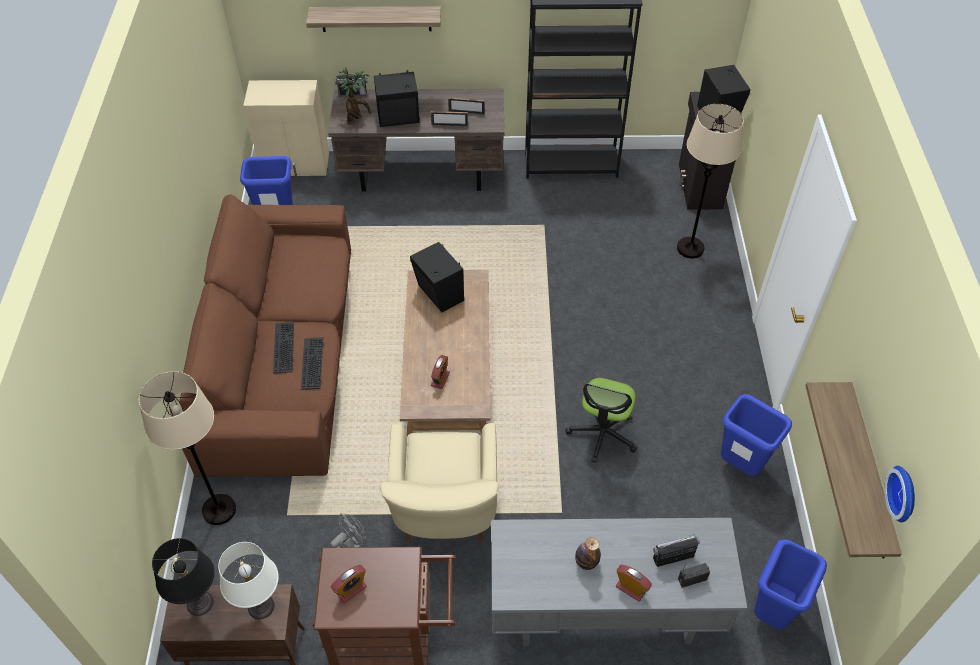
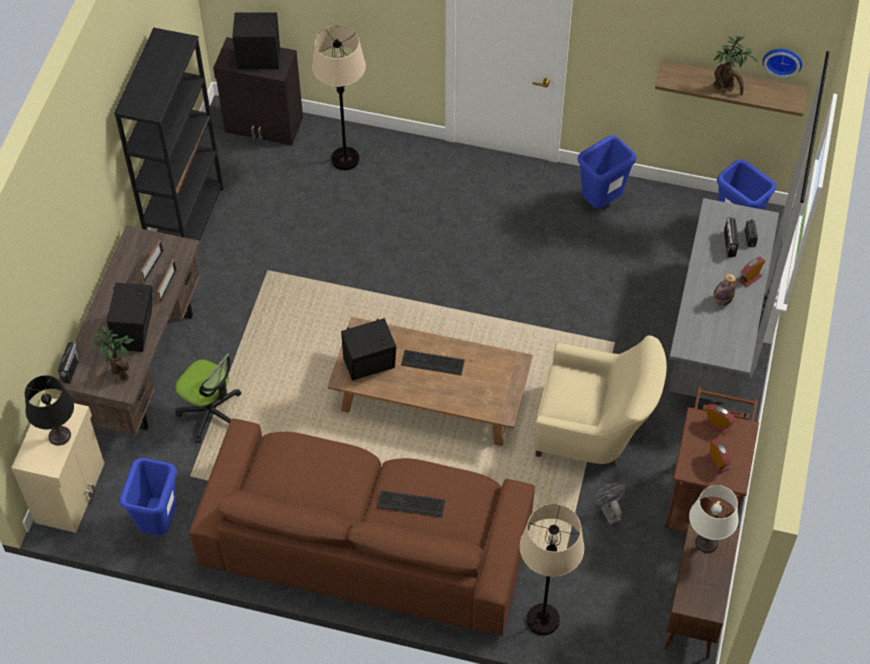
camera: 75 degrees left, 5 degrees up
(200, 603) = (694, 589): black table lamp -> black table lamp (59, 435)
(311, 362) = (438, 482): keyboard -> keyboard (431, 363)
(376, 18) = (54, 283): shelf -> none
(440, 379) = (477, 384): alarm clock -> alarm clock (717, 424)
(602, 434) = (542, 291): office chair -> office chair (211, 413)
(845, 457) = (726, 88): none -> potted plant

